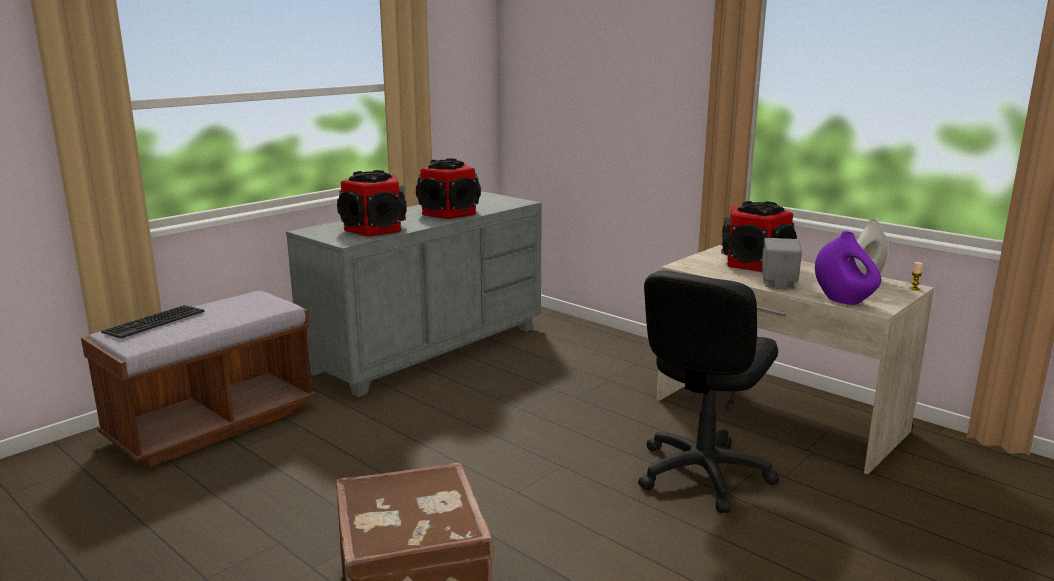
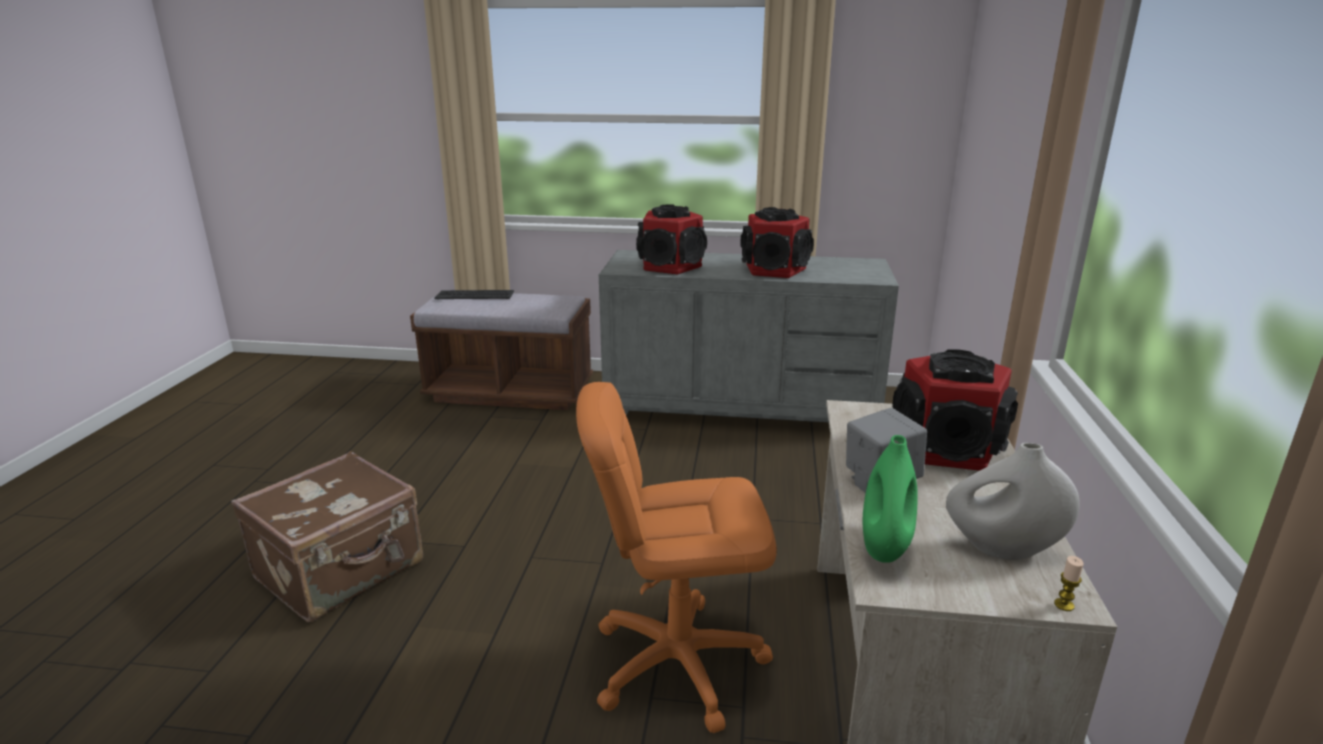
camera: 55 degrees right, 5 degrees up
(702, 474) = (677, 662): black office chair -> orange office chair
(843, 300) = (884, 547): purple vase -> green vase

